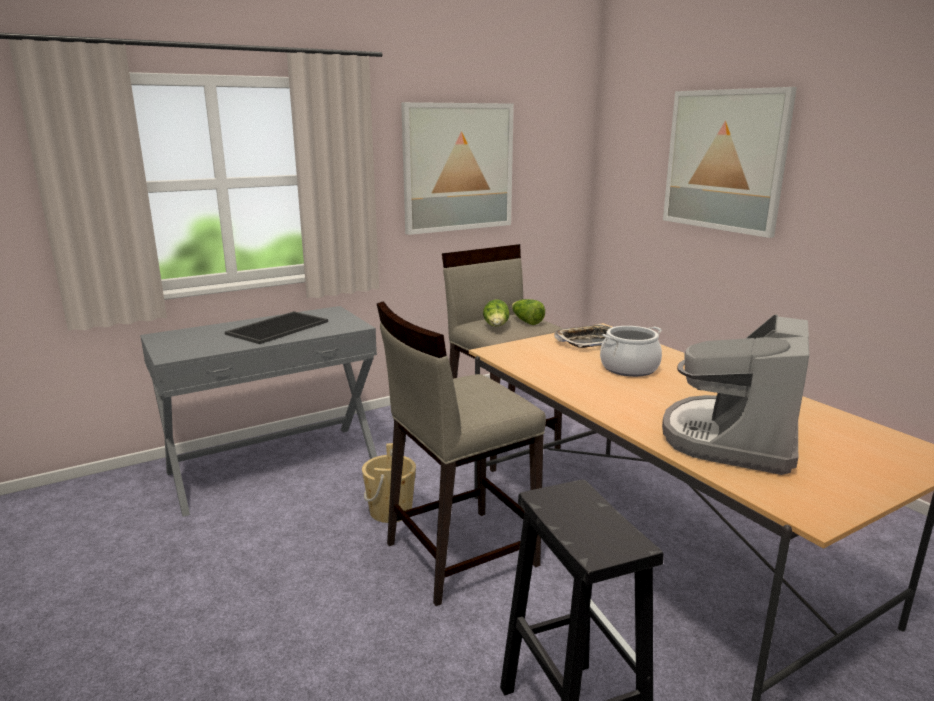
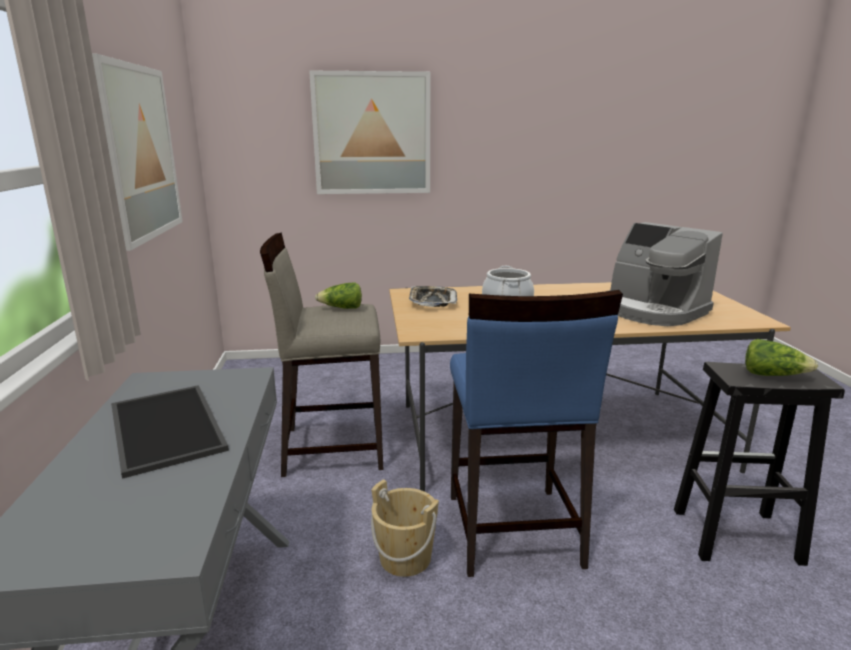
camera: 65 degrees left, 0 degrees up
(459, 554) = (512, 531): beige stool -> blue stool
(496, 326) = (339, 320): lettuce -> lettuce (773, 375)

